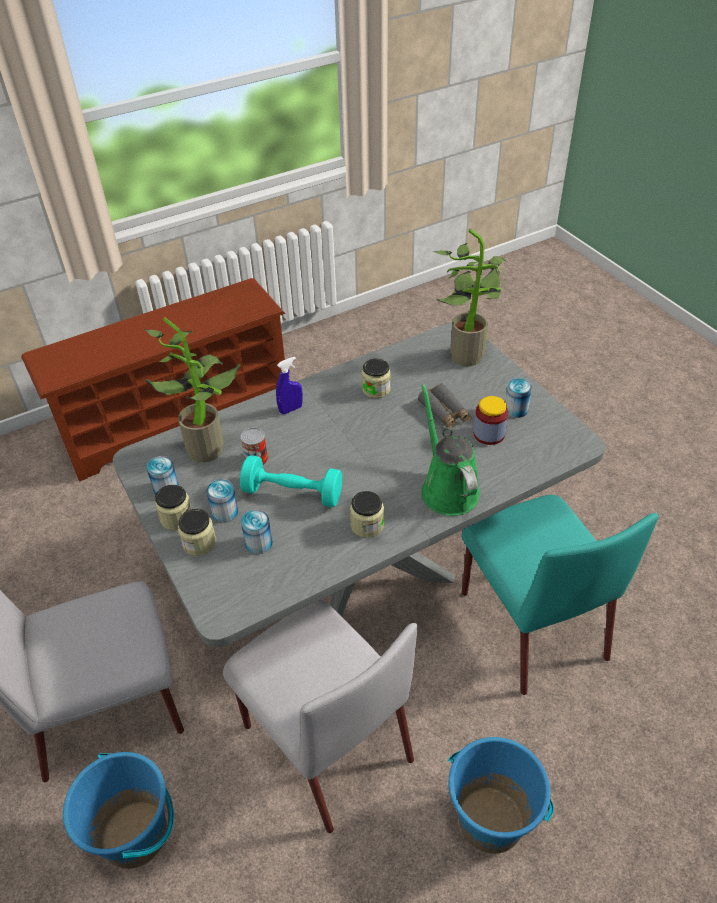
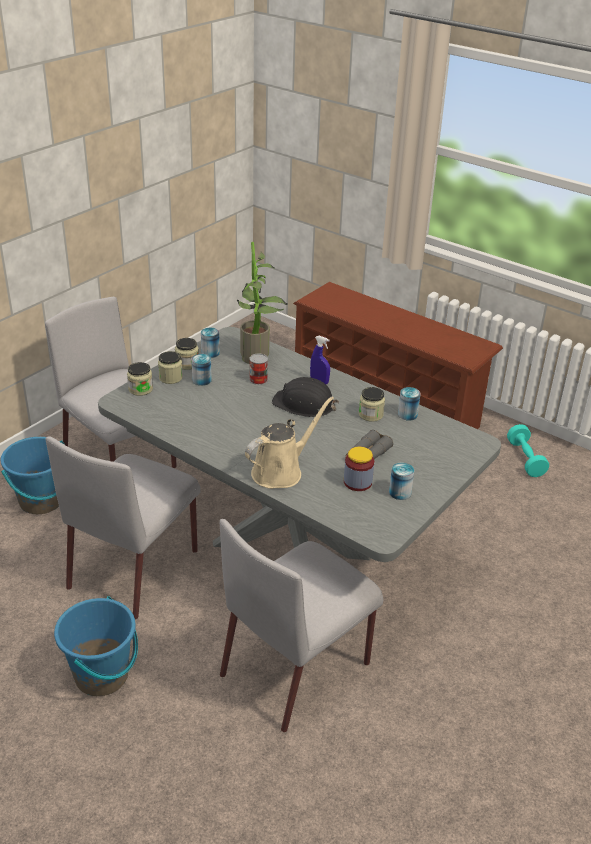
camera: 65 degrees right, 10 degrees down
(259, 543) = (182, 400): can -> can (407, 414)
(293, 493) = (234, 402): turquoise dumbbell -> turquoise dumbbell (525, 459)
(329, 434) = (304, 404): none -> black hard hat
(367, 525) = (221, 441): jar -> jar (140, 389)
(447, 488) = (281, 471): green watering can -> beige watering can
(466, 353) = (456, 452): potted plant -> none
(531, 623) = (297, 667): turquoise chair -> grey chair

